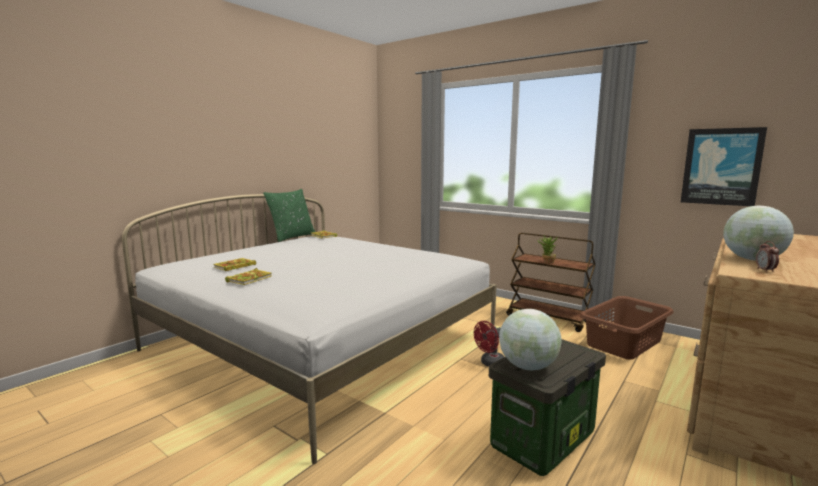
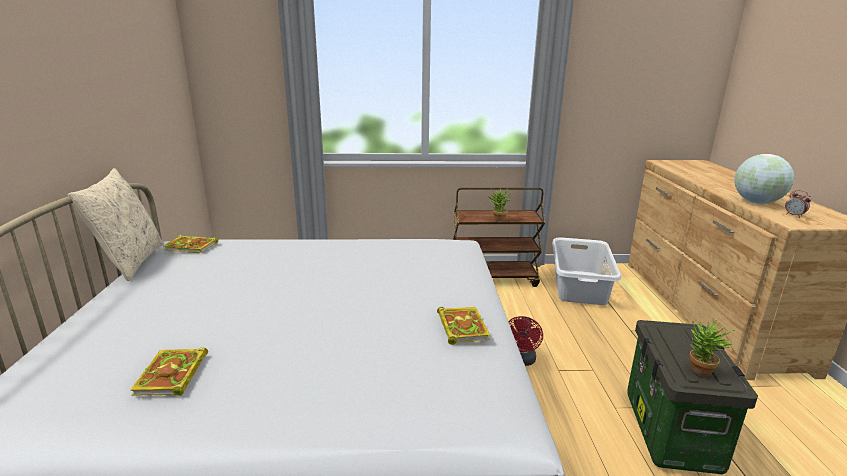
camera: 40 degrees left, 10 degrees up
(250, 279) = (268, 395): book -> book (461, 327)
(292, 237) = (130, 262): green pillow -> beige pillow
(527, 366) = (700, 373): globe -> potted plant
(624, 343) = (580, 286): brown laundry basket -> grey laundry basket
(721, 166) = (641, 100): picture -> none

